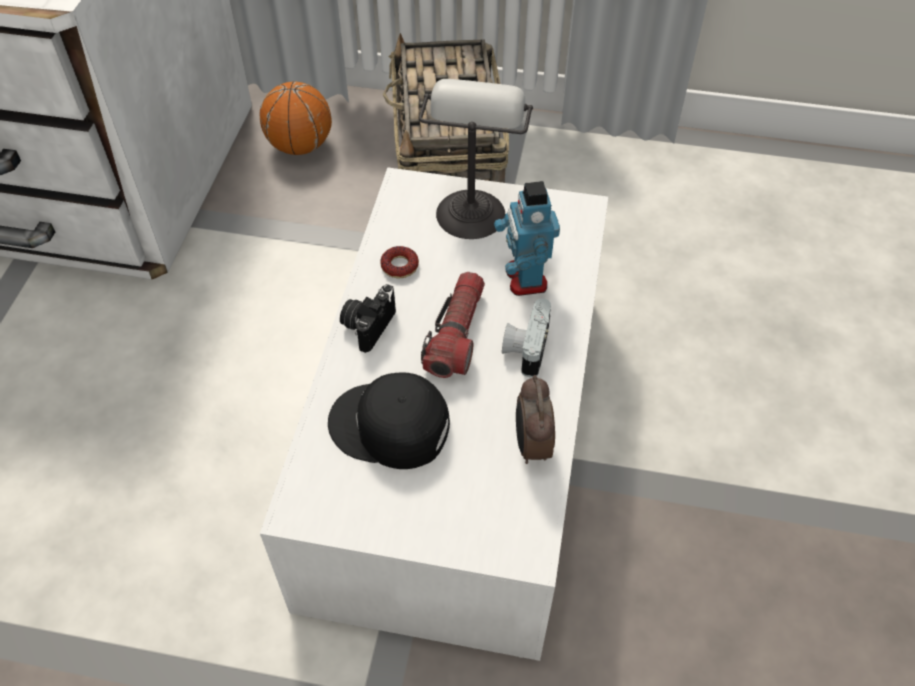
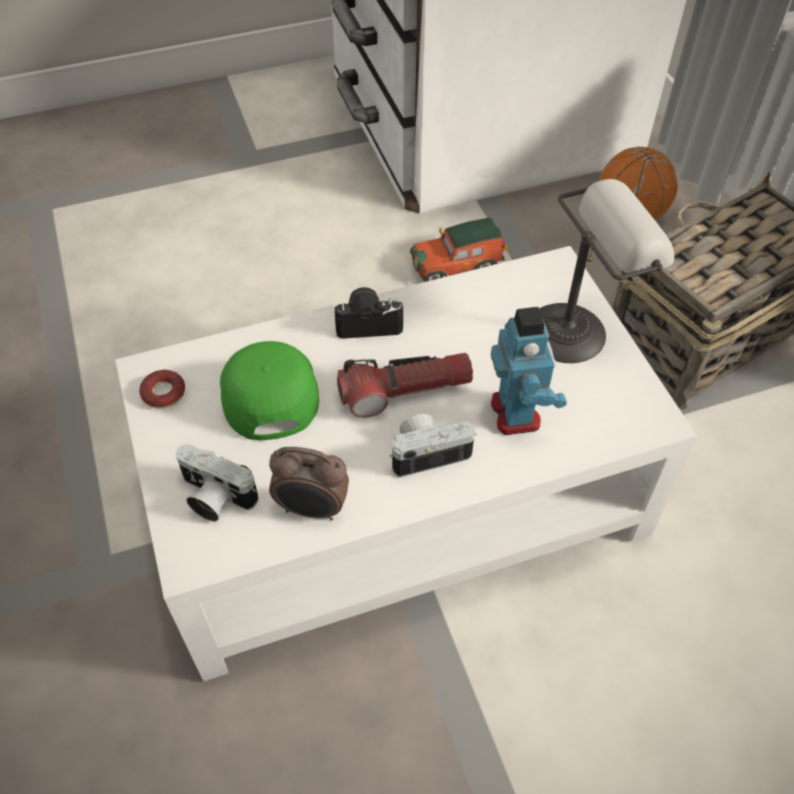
camera: 60 degrees right, 0 degrees up
(251, 276) = (458, 264): none -> toy car
(390, 427) = (267, 392): black cap -> green cap
(399, 266) = (454, 312): donut -> donut (163, 393)
(476, 510) = (214, 497): none -> camera
(525, 278) = (516, 413): toy robot -> toy robot turned 120 degrees clockwise
(531, 445) = (312, 509): alarm clock -> alarm clock turned 135 degrees counterclockwise

